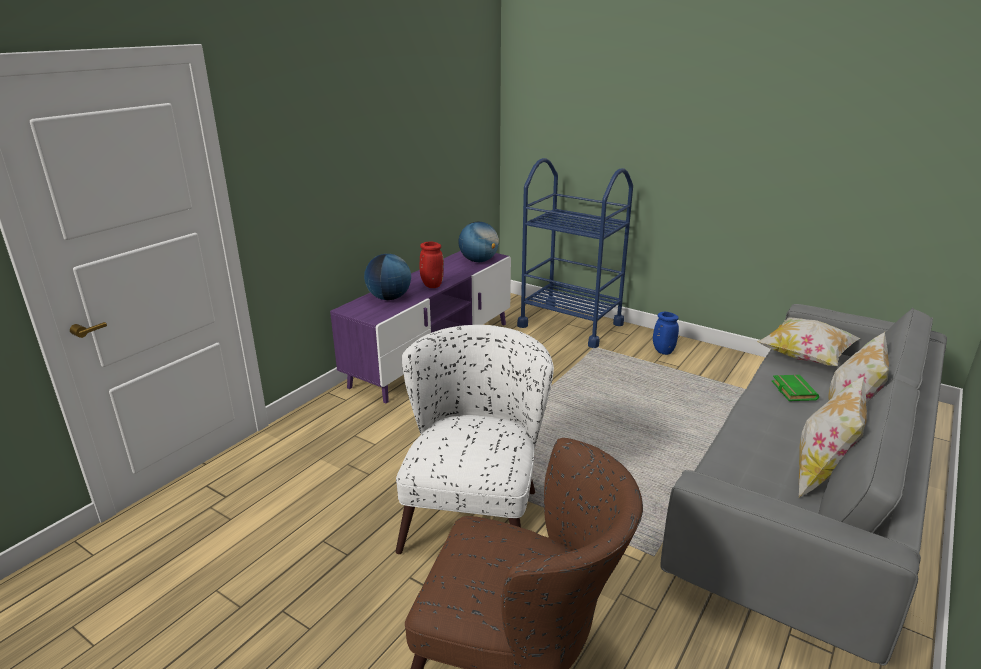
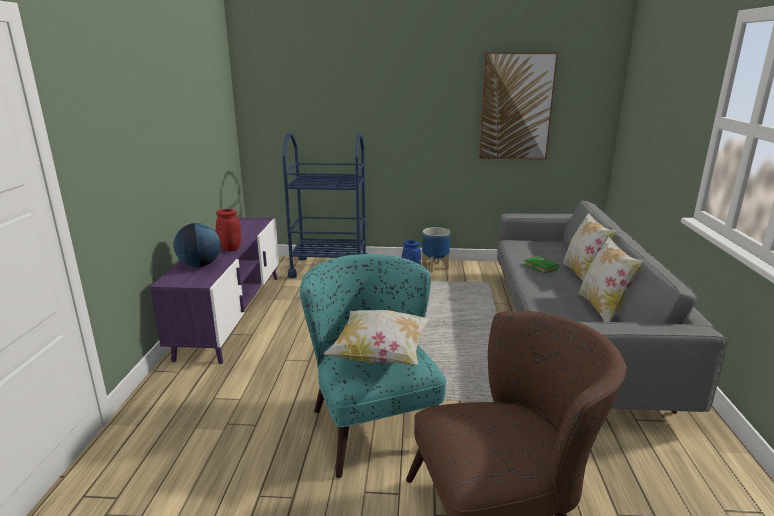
camera: 30 degrees left, 5 degrees down
(475, 509) = (372, 419): white armchair -> turquoise armchair
(478, 261) = (252, 225): globe -> none
(700, 353) = (435, 267): none -> planter
(805, 357) = (526, 247): pillow -> pillow (380, 355)
(853, 154) = (516, 107): none -> picture

